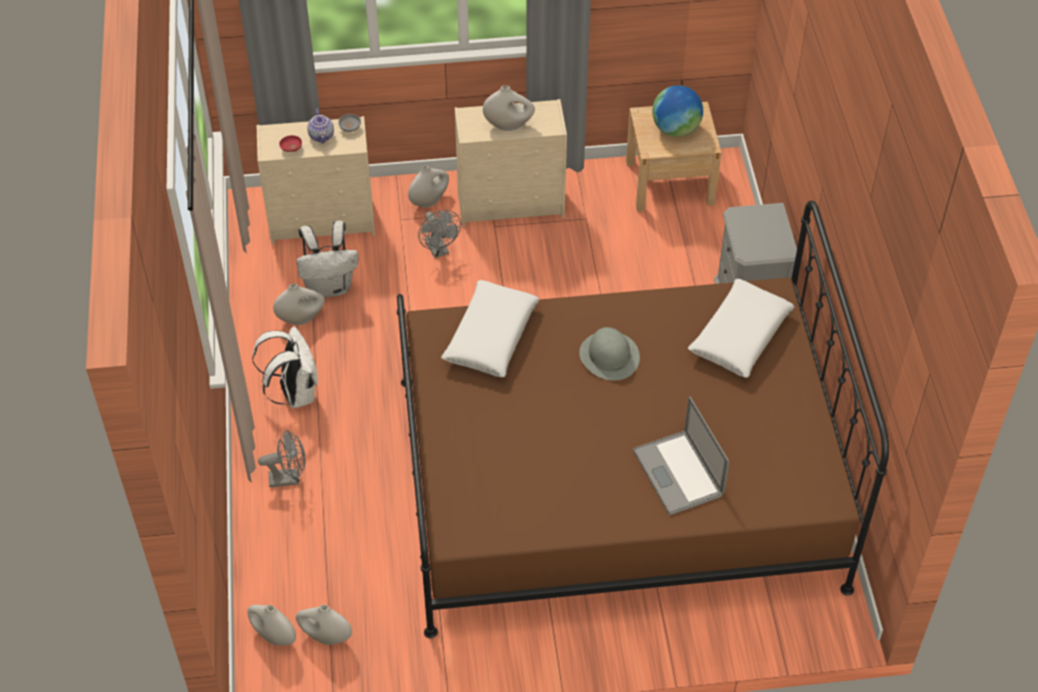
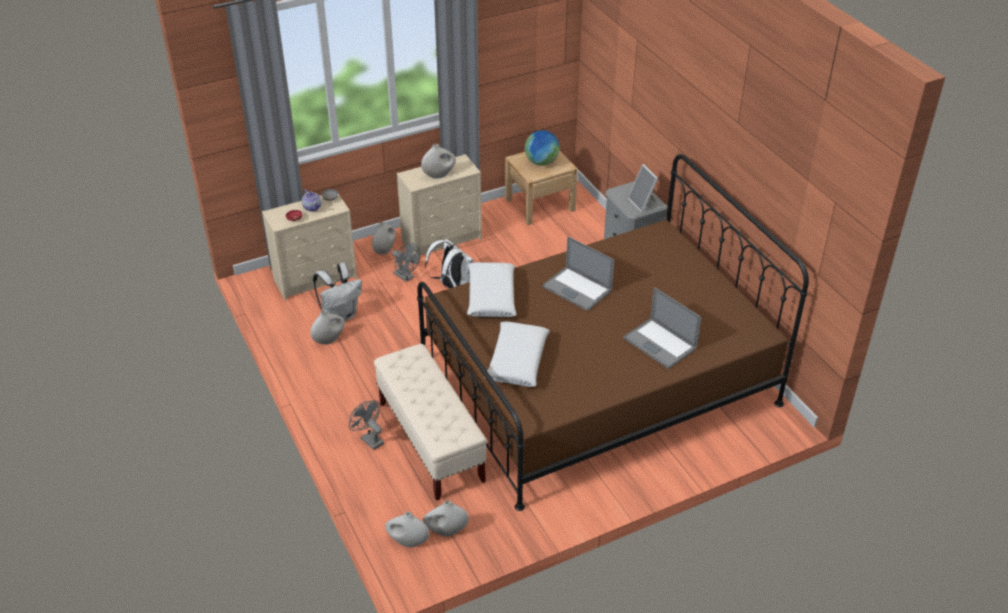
camera: 20 degrees left, 10 degrees down
(289, 478) = (369, 439): grey fan -> grey fan turned 105 degrees counterclockwise
(294, 393) = (347, 386): white backpack -> white backpack (452, 287)
(362, 506) = (431, 442): none -> beige bench
(609, 356) = (577, 289): grey hat -> laptop
(740, 335) = (654, 258): white pillow -> white pillow (517, 361)
(767, 244) = (643, 203): none -> picture frame

